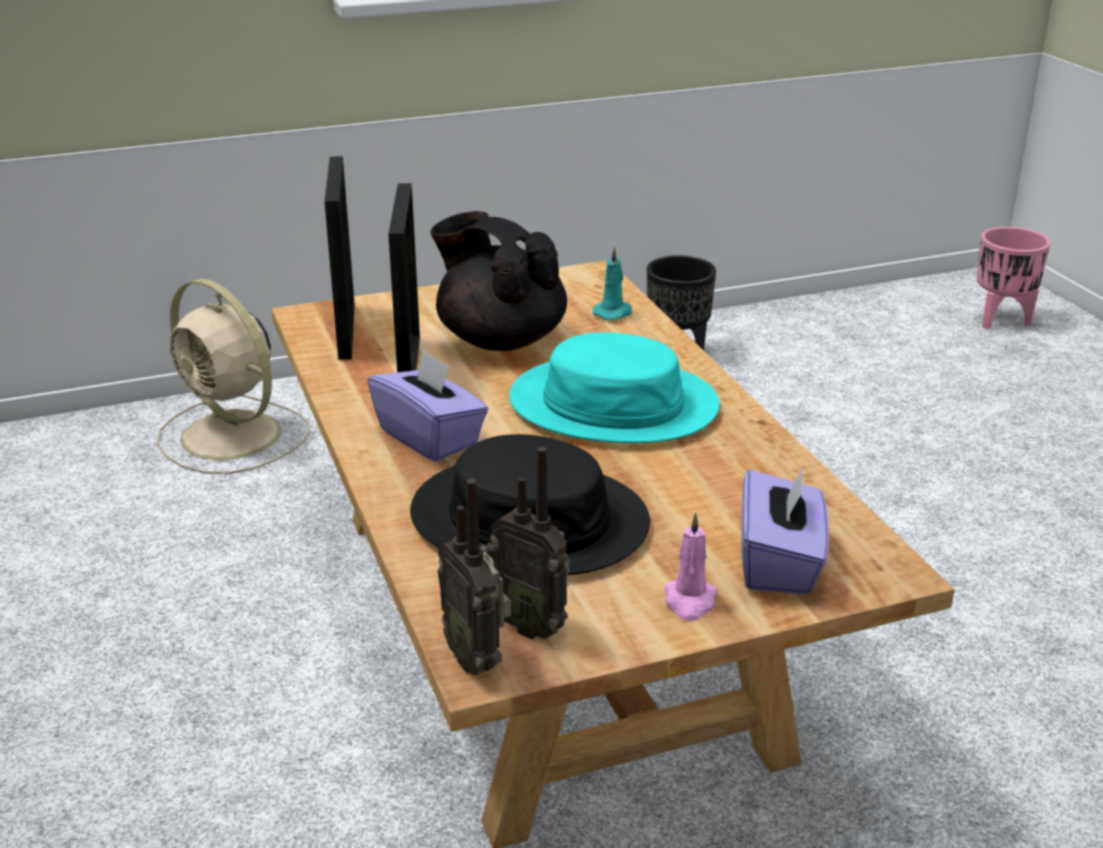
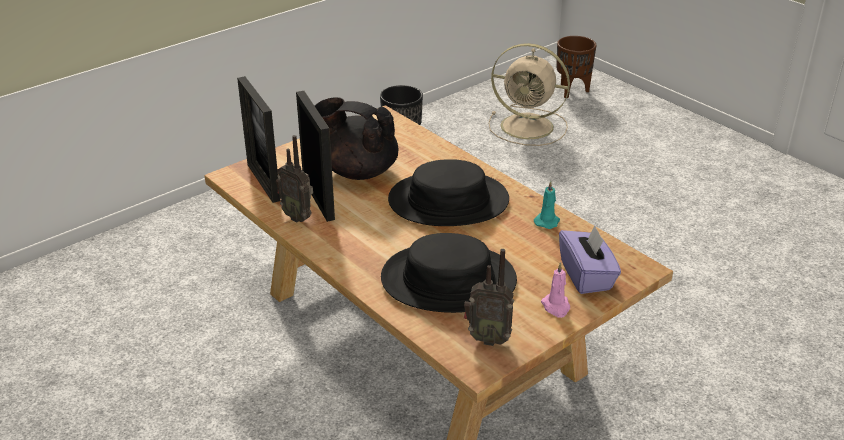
camera: 20 degrees left, 5 degrees up
(234, 437) = (159, 255): beige fan -> beige fan (529, 127)
(430, 437) = (361, 242): purple tissue box -> none
(477, 659) = (472, 363): radio -> radio (298, 216)
(613, 404) = (448, 201): turquoise hat -> black hat
(614, 313) = (411, 141): turquoise candle -> turquoise candle (547, 221)
(1002, 320) = (572, 91): pink planter -> brown planter

